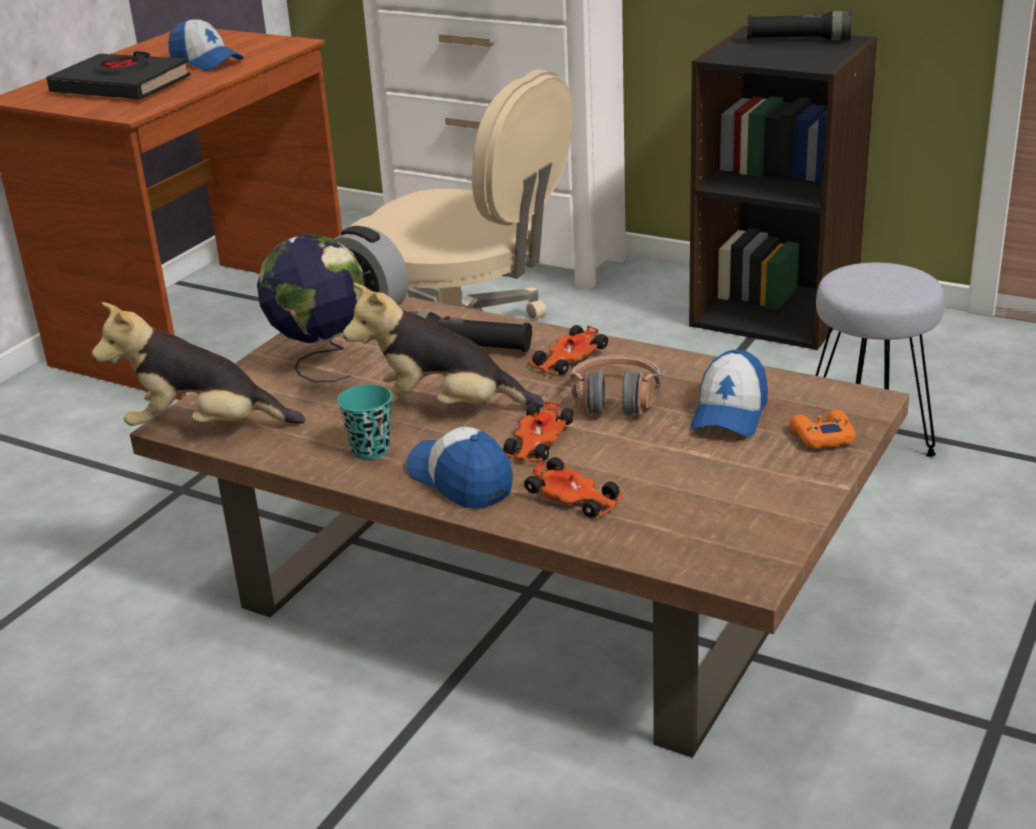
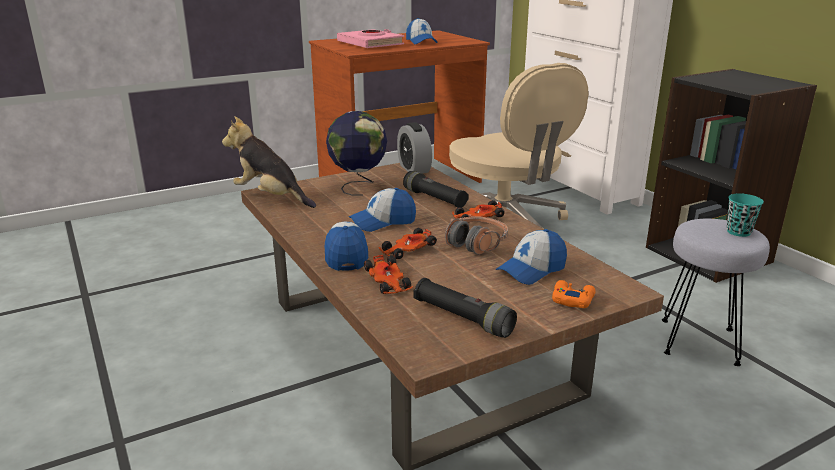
camera: 30 degrees right, 5 degrees down
(122, 86) = (370, 44): black book -> pink book
(370, 450) = (325, 228): turquoise cup -> turquoise cup (738, 232)
(443, 410) = (383, 222): plush toy -> cap
(797, 40) = (756, 79): black flashlight -> black flashlight (463, 318)

